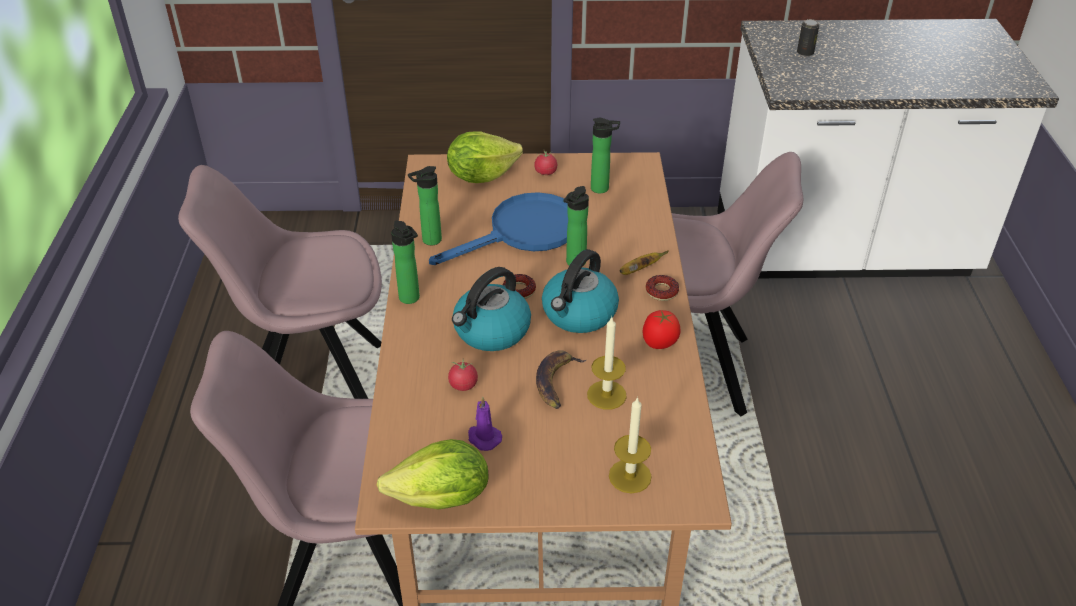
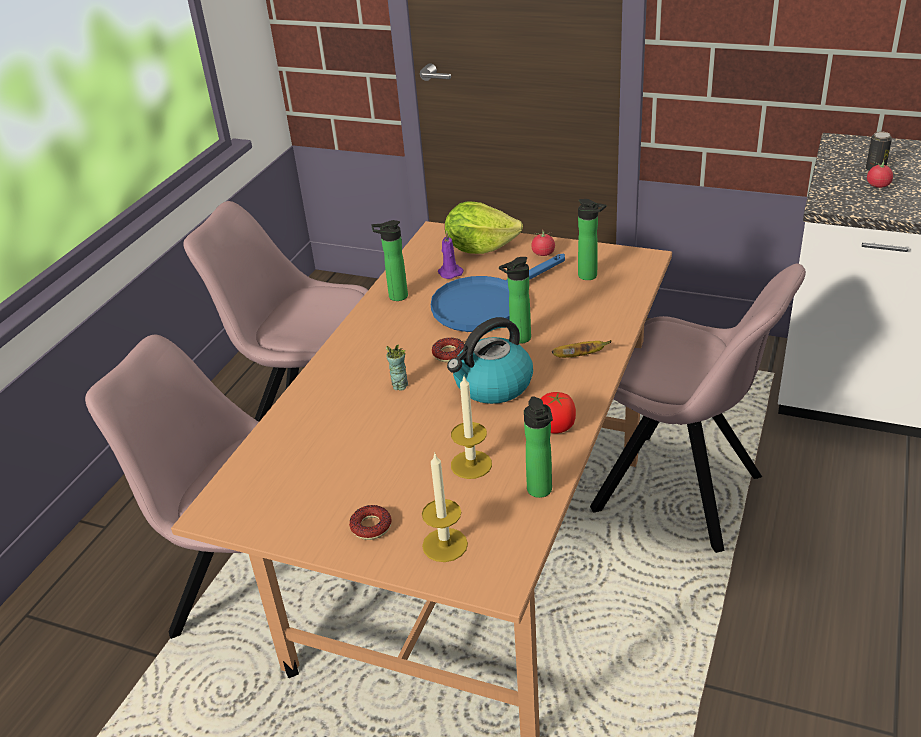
camera: 25 degrees right, 5 degrees down
(411, 299) = (346, 344): bottle -> bottle (540, 492)
(442, 499) = (259, 521): lettuce -> none
(463, 385) = (343, 427): tomato -> tomato (878, 186)
(483, 438) = (330, 477): purple candle -> purple candle (449, 272)
(491, 331) = (399, 385): kettle -> cup
(524, 233) = (487, 304): blue frying pan -> blue frying pan turned 150 degrees clockwise
(556, 381) = (431, 442): banana -> none
(661, 291) = (589, 380): donut -> donut (371, 527)

